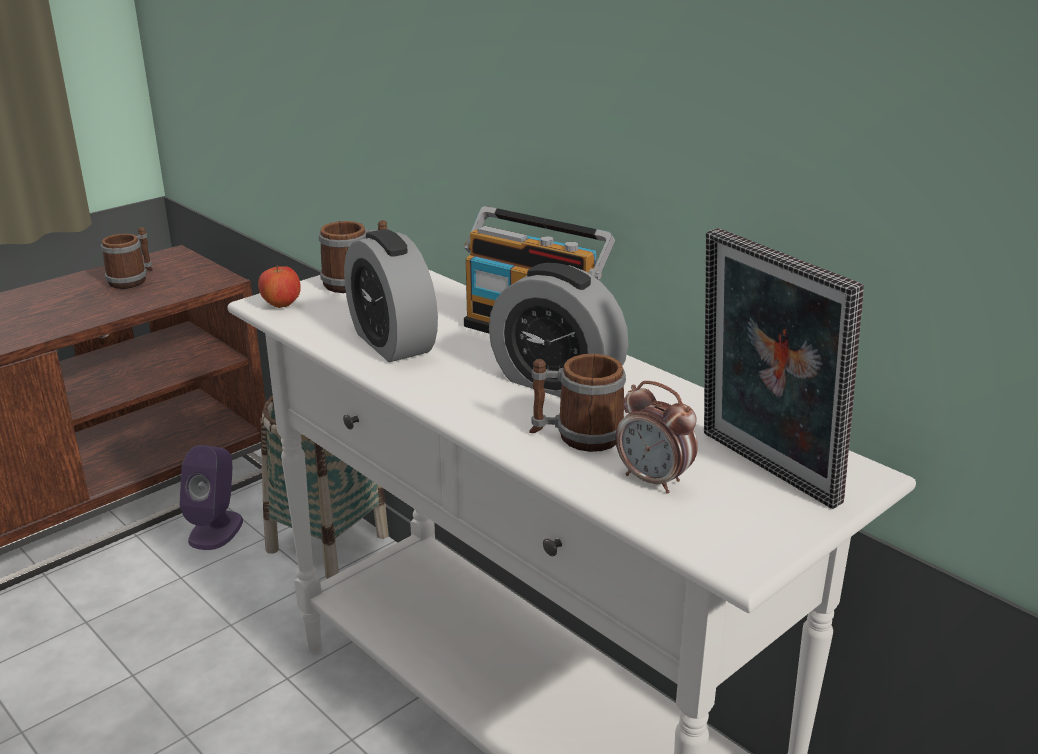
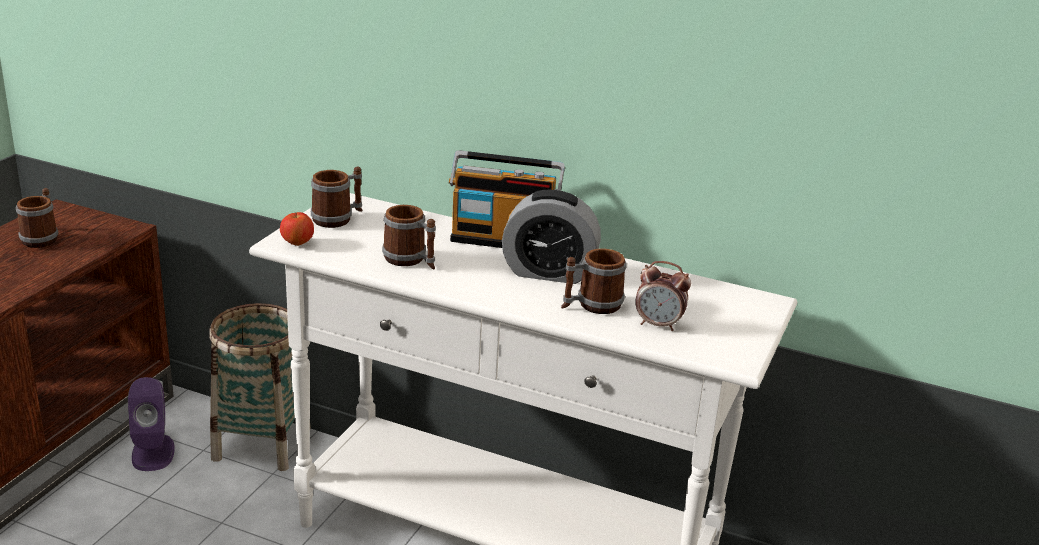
camera: 25 degrees left, 0 degrees up
(392, 342) = (410, 260): alarm clock -> mug
(761, 470) = (714, 308): picture frame -> none

